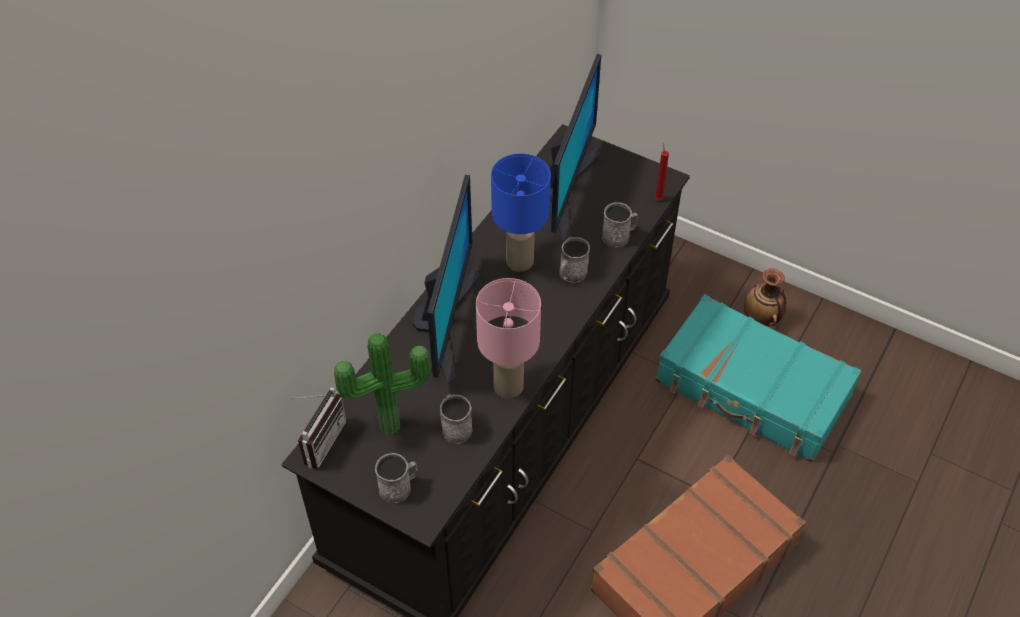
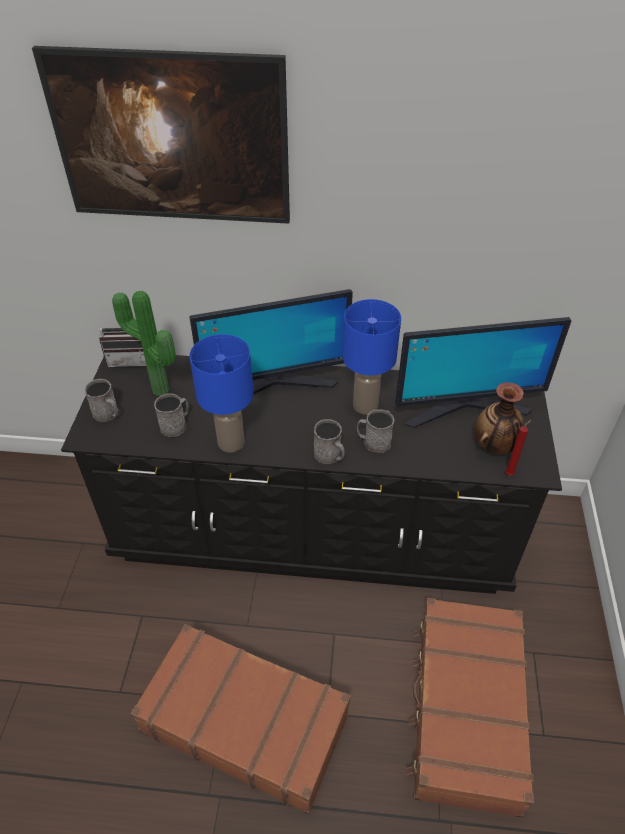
camera: 65 degrees right, 5 degrees down
(319, 207) = (177, 178): none -> picture
(509, 387) = (230, 443): pink table lamp -> blue table lamp
(619, 236) = (441, 460): grey mug -> grey mug (330, 456)
(752, 390) = (465, 709): turquoise suitcase -> brown suitcase
(761, 319) = (557, 689): vase -> vase (494, 446)

